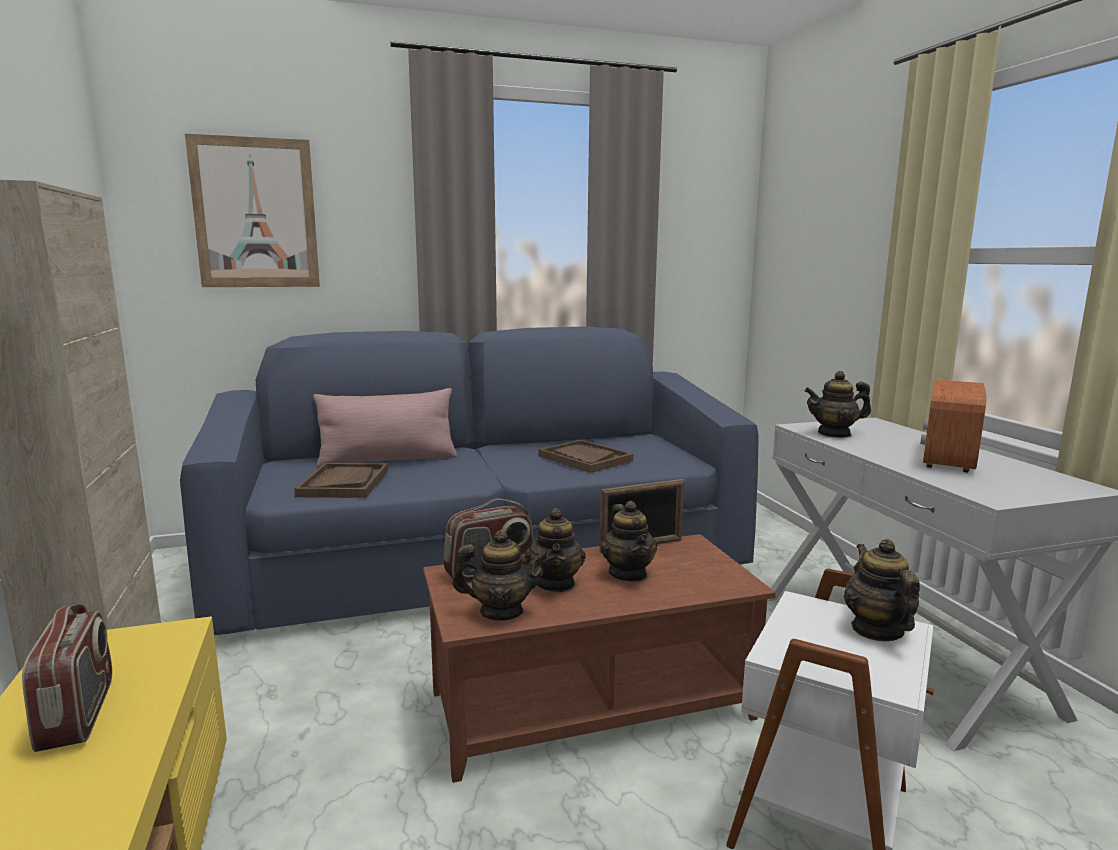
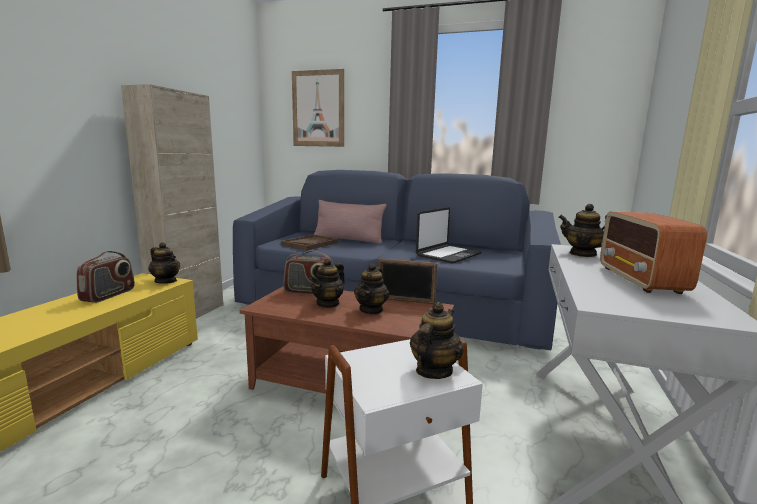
camera: 35 degrees right, 0 degrees up
(501, 611) = (282, 306): teapot -> teapot (166, 281)
(585, 458) = (448, 255): brown tray -> laptop
(948, 458) = (641, 280): radio -> radio turned 60 degrees counterclockwise

